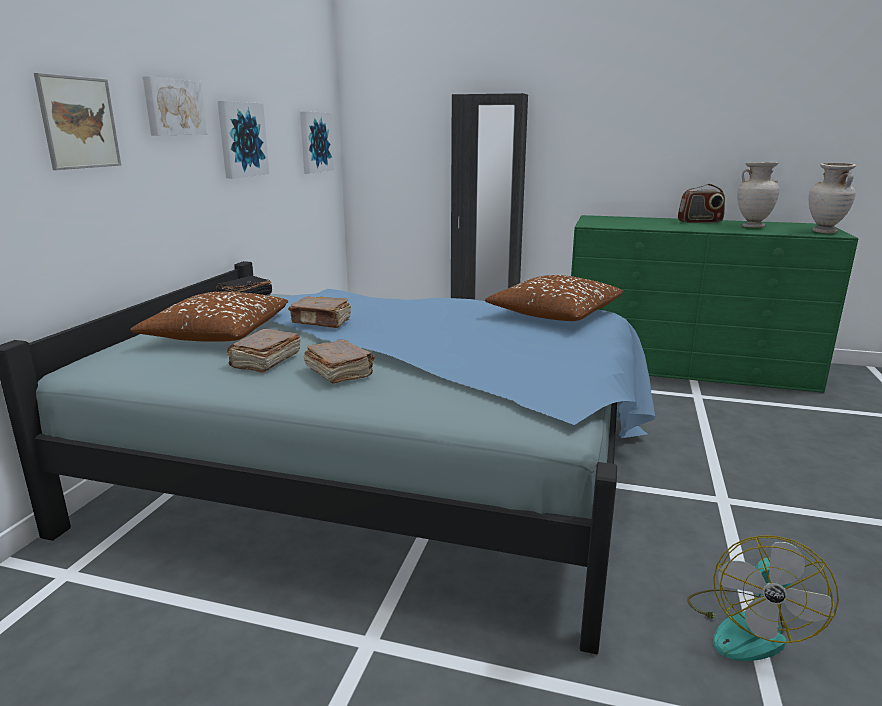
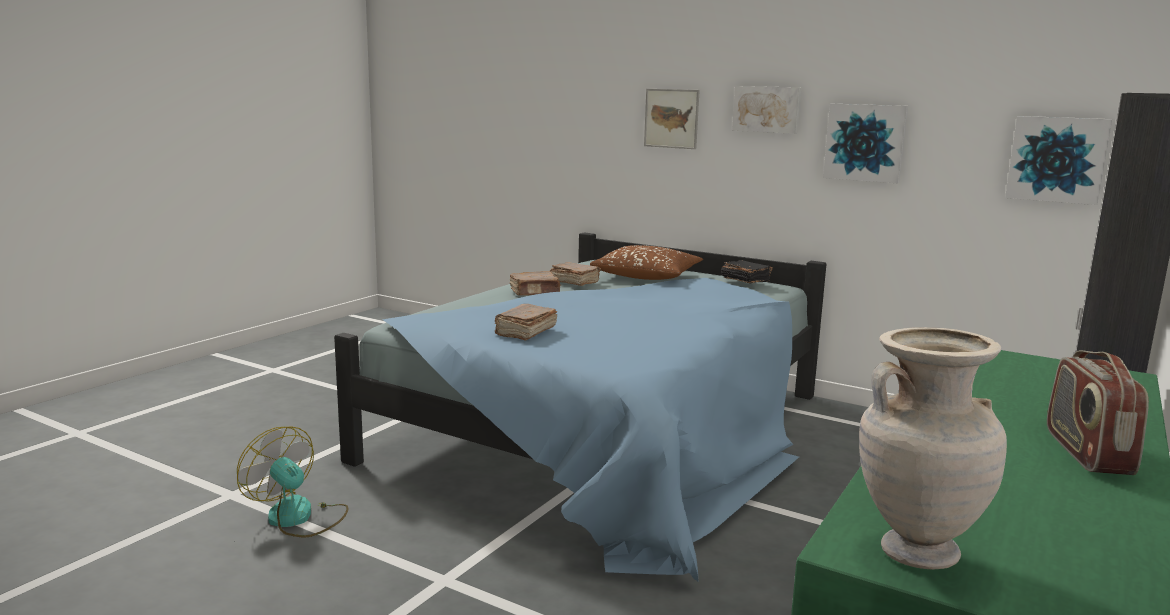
camera: 105 degrees right, 5 degrees down
(321, 322) = (650, 291): brown book -> brown book (525, 332)
(555, 313) = (632, 354): brown pillow -> none
(752, 227) = (1006, 487): beige vase -> none

